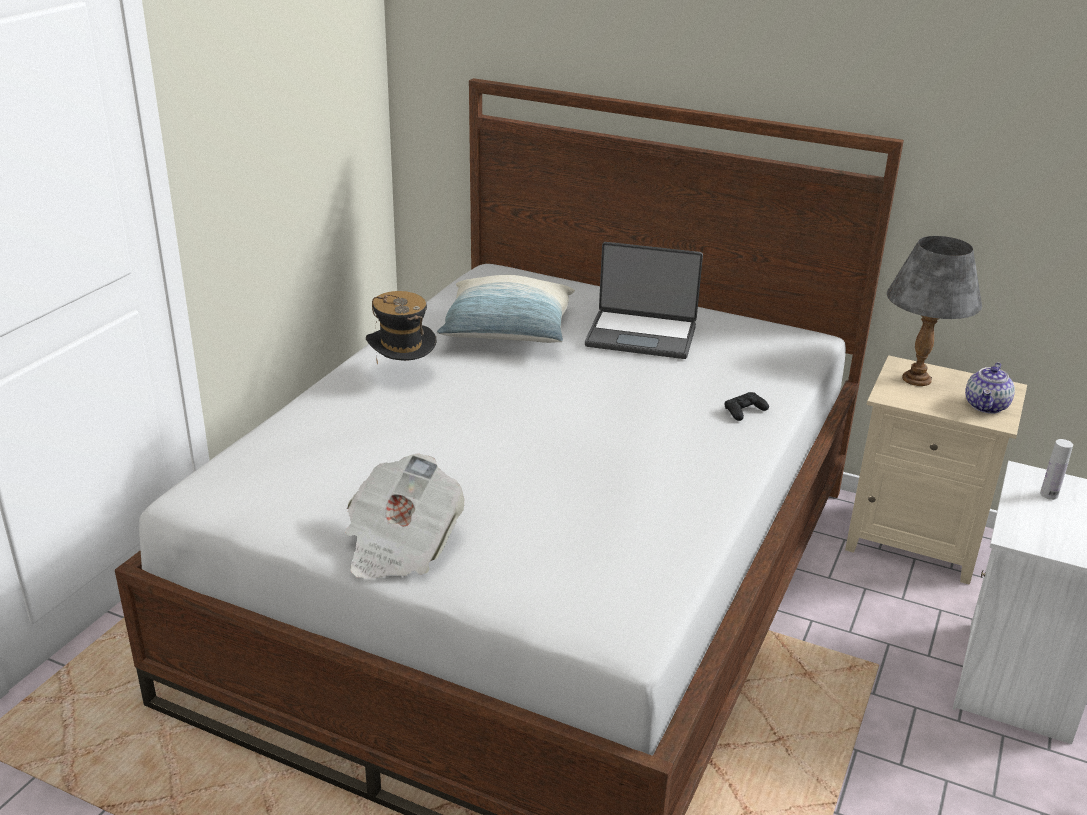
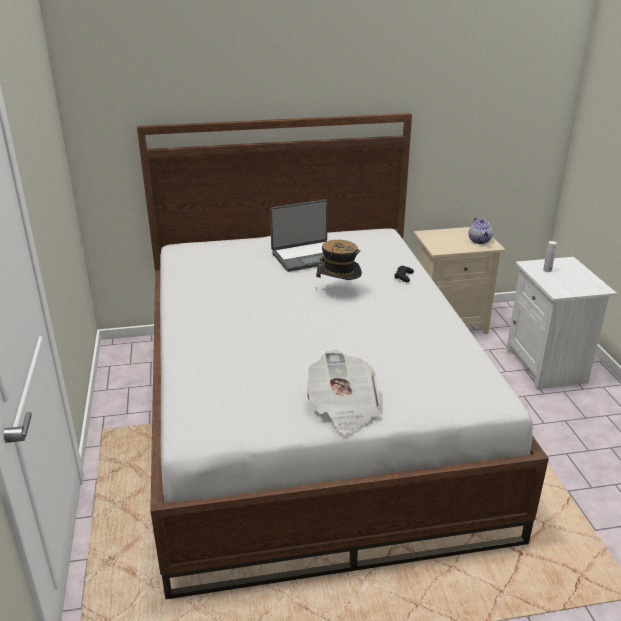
camera: 35 degrees left, 0 degrees up
(402, 376) = (213, 322): hat -> hat (338, 291)
(508, 332) = (237, 278): pillow -> none
(917, 379) = (439, 238): grey table lamp -> none

